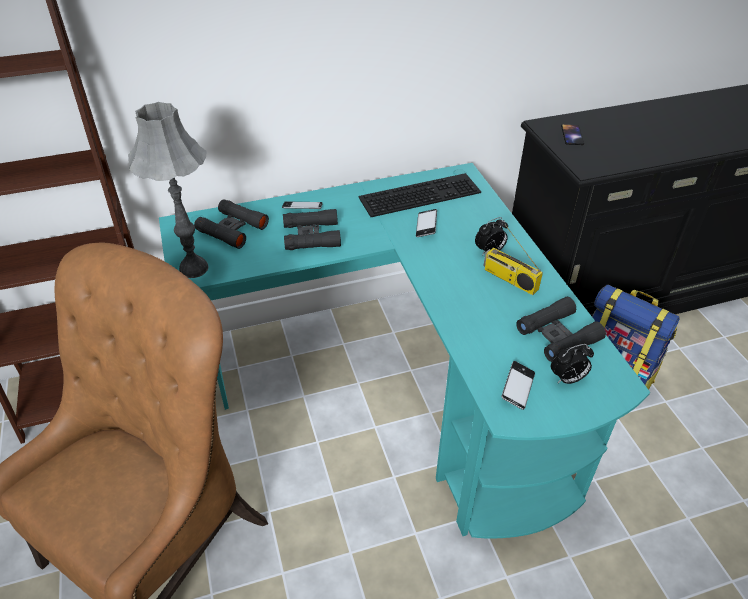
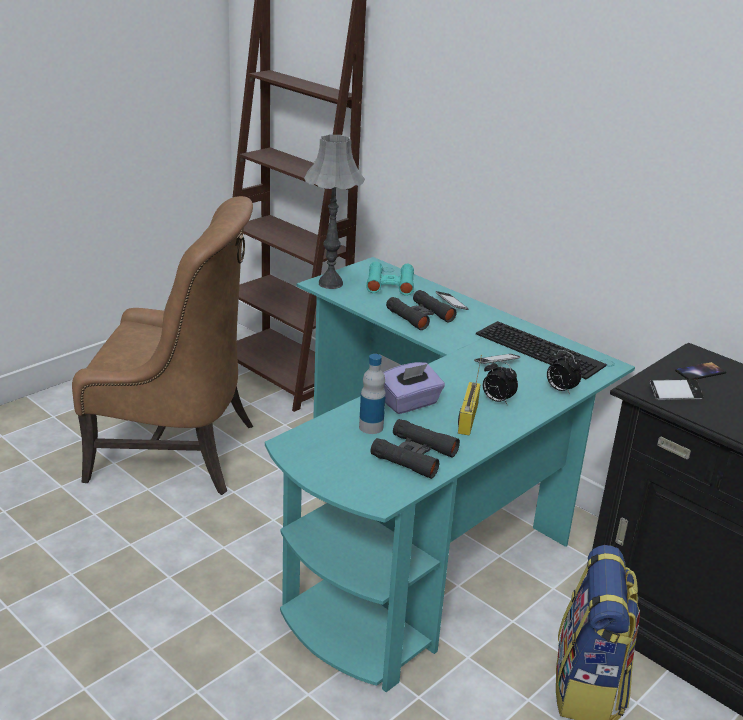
camera: 60 degrees right, 15 degrees down
(232, 229) = (390, 284): black binoculars -> turquoise binoculars
(469, 304) = (410, 403): none -> purple tissue box
(500, 345) = (371, 427): none -> bottle
(517, 388) = (326, 444): phone -> phone (675, 394)
(567, 379) = (360, 468): alarm clock -> alarm clock (560, 390)

